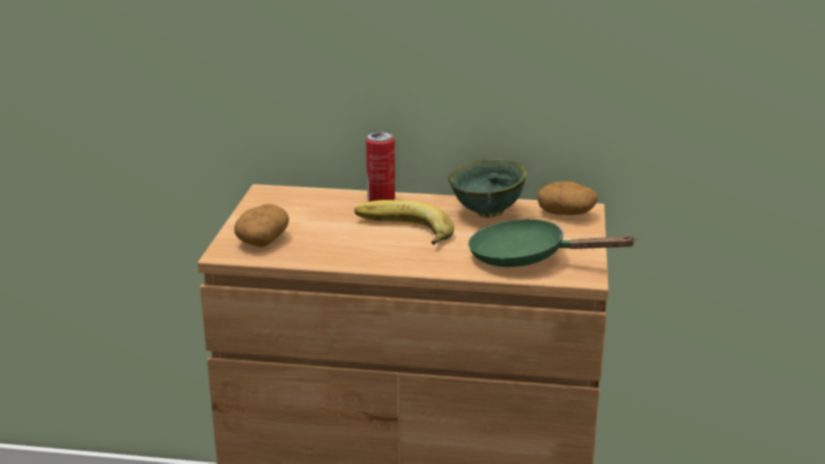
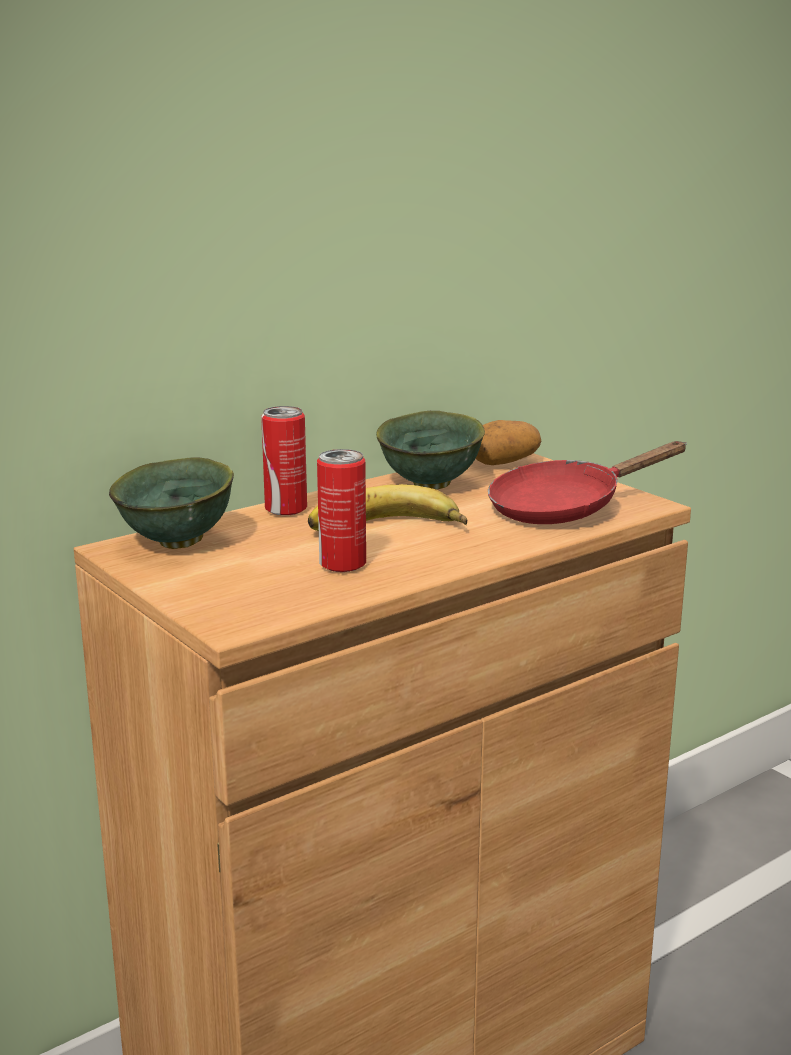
camera: 45 degrees left, 5 degrees down
(262, 240) = (247, 595): potato -> none
(295, 199) = (179, 543): none -> green bowl
(335, 242) = (342, 565): none -> can
(527, 257) = (565, 508): green frying pan -> red frying pan

